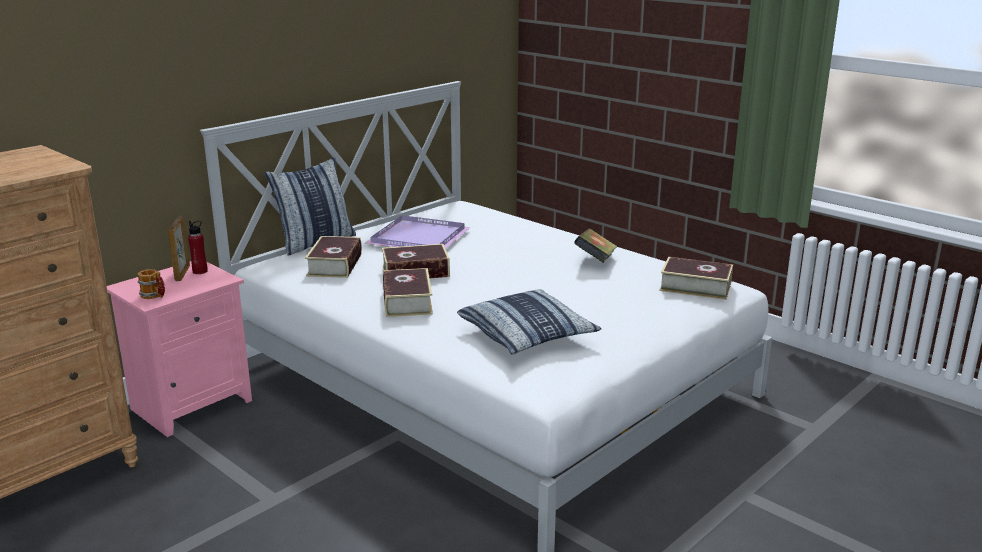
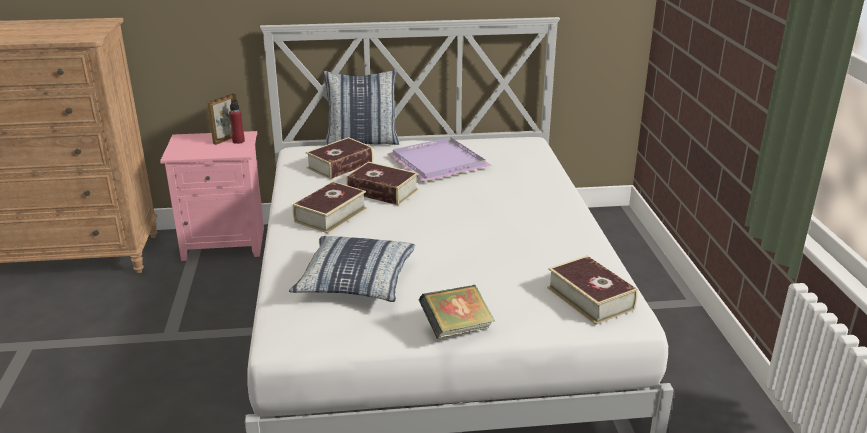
camera: 40 degrees right, 5 degrees up
(154, 296) = (183, 151): mug -> none
(595, 260) = (543, 234): book -> book (456, 329)

